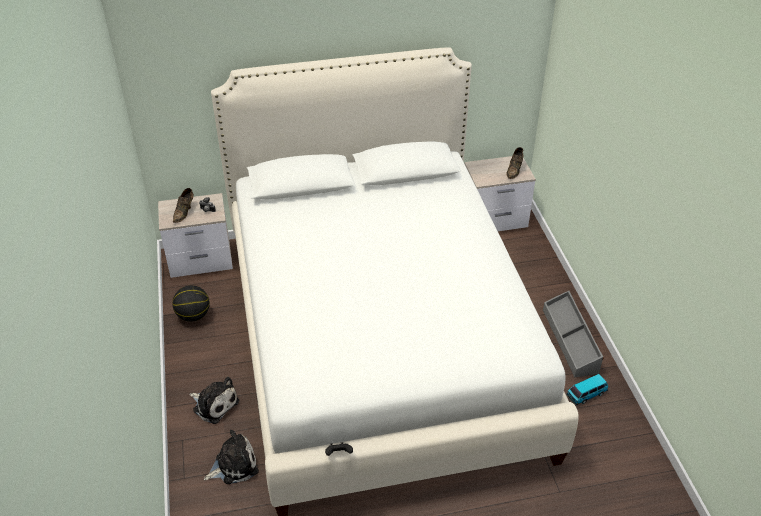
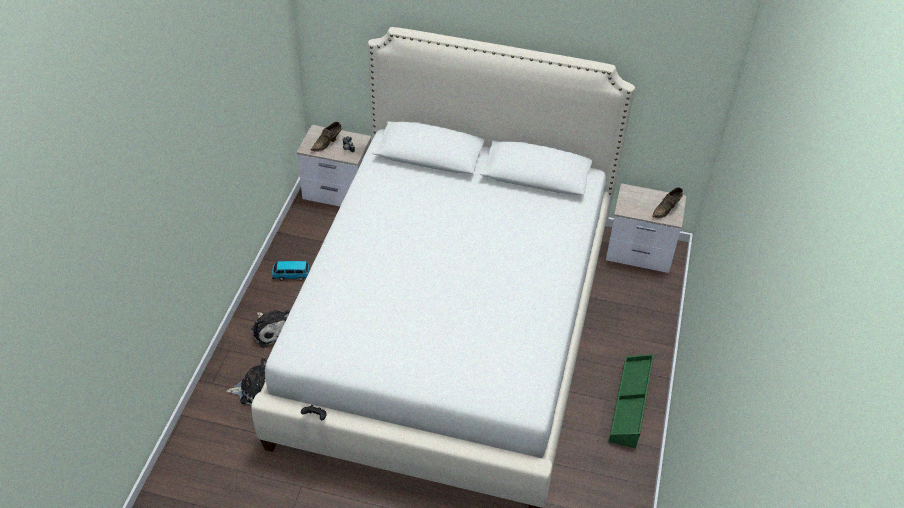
camera: 25 degrees right, 5 degrees up
(193, 315) = (301, 242): basketball -> none
(571, 340) = (631, 405): grey storage box -> green storage box
(586, 394) = (608, 462): toy car -> toy car (291, 275)

